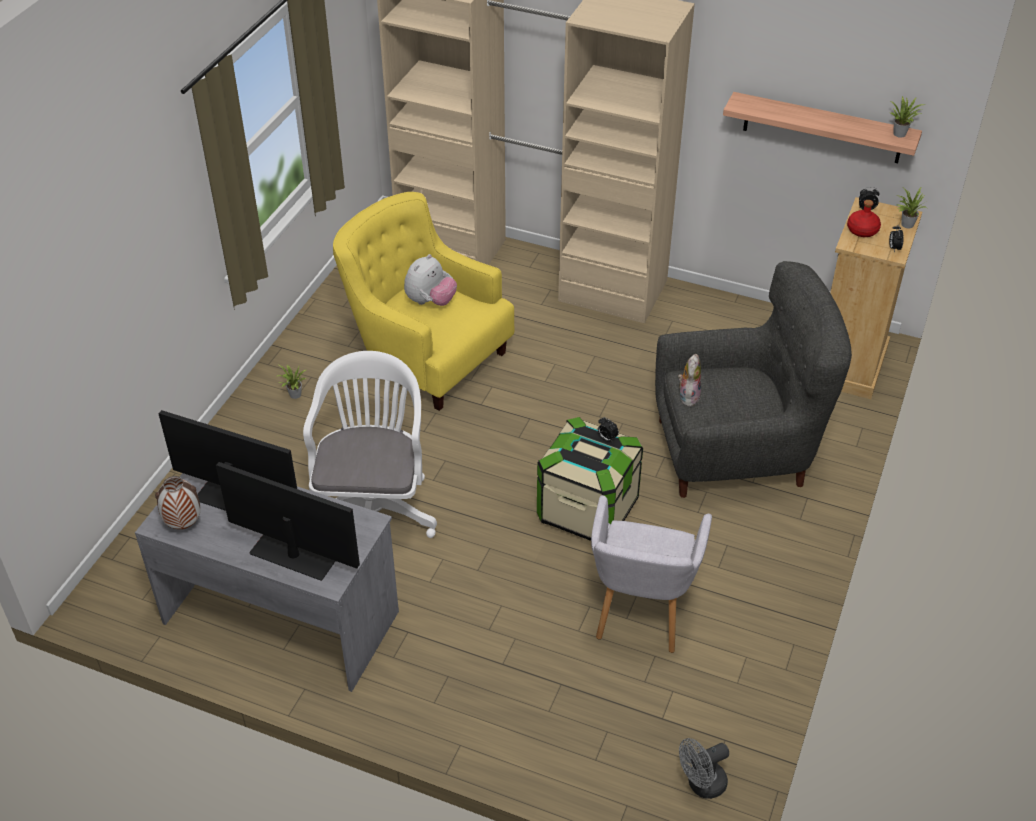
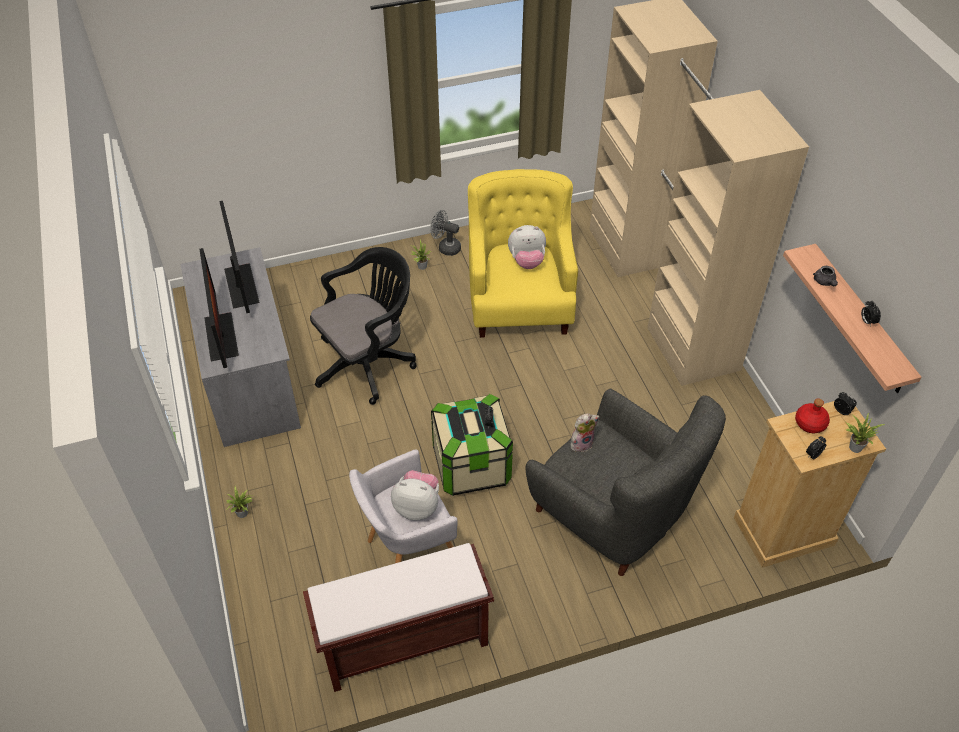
camera: 50 degrees right, 5 degrees up
(183, 525) = (202, 278): vase -> none
(374, 509) = (368, 363): white office chair -> black office chair
(650, 544) = (417, 506): none -> plush toy
(701, 785) = (296, 674): grey fan -> grey fan (446, 247)
(739, 679) = (403, 643): none -> brown bench
(780, 112) = (824, 282): none -> grey teapot
(842, 119) = (867, 321): none -> alarm clock
(901, 133) = (897, 366): potted plant -> potted plant (243, 514)

